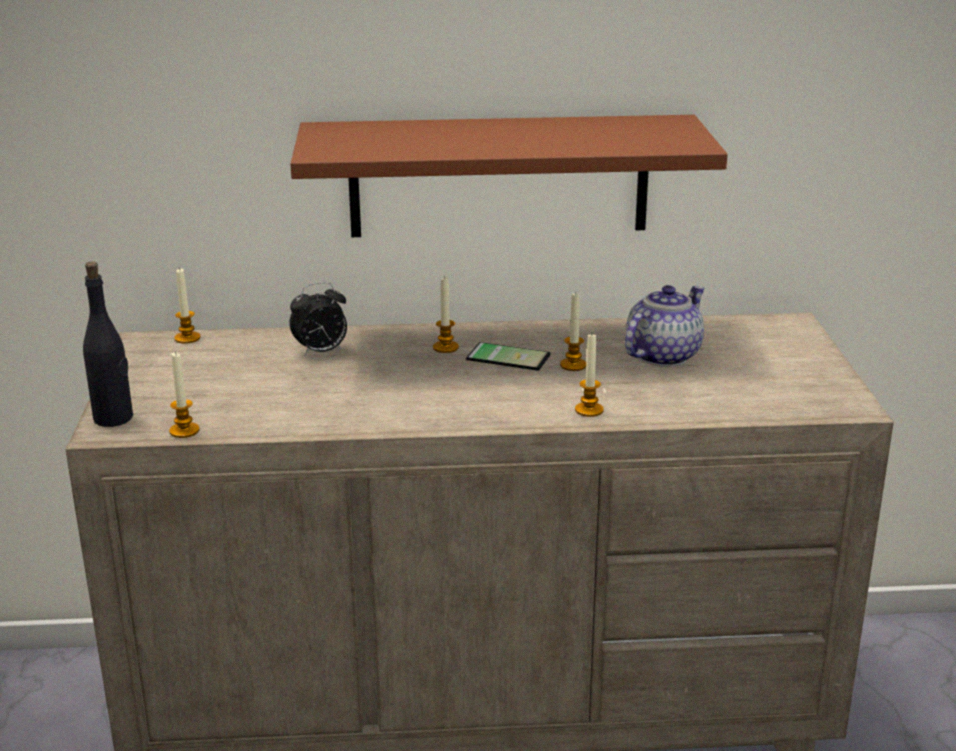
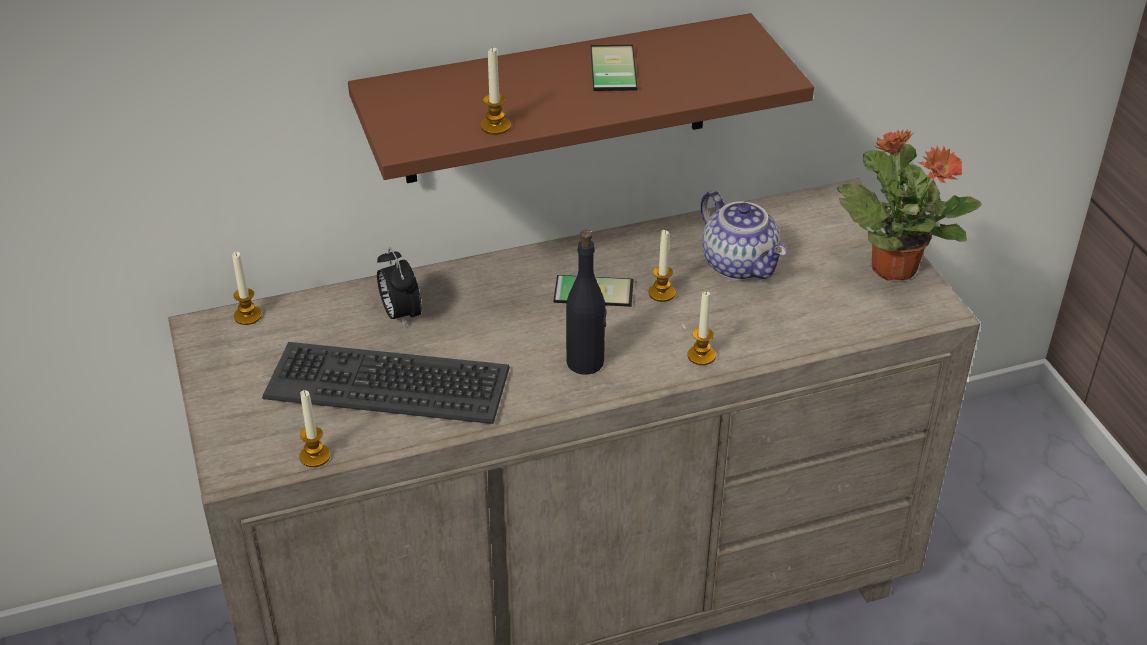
camera: 15 degrees left, 15 degrees up
(114, 418) = (231, 451): black bottle -> black bottle (586, 362)
(281, 393) = (388, 383): none -> keyboard
(321, 352) = (400, 314): alarm clock -> alarm clock turned 105 degrees clockwise
(445, 347) = (525, 287): candle -> candle (495, 126)
(536, 131) = (608, 68): none -> phone
(662, 355) = (741, 265): teapot -> teapot turned 120 degrees clockwise
(817, 373) = (892, 267): none -> potted plant

